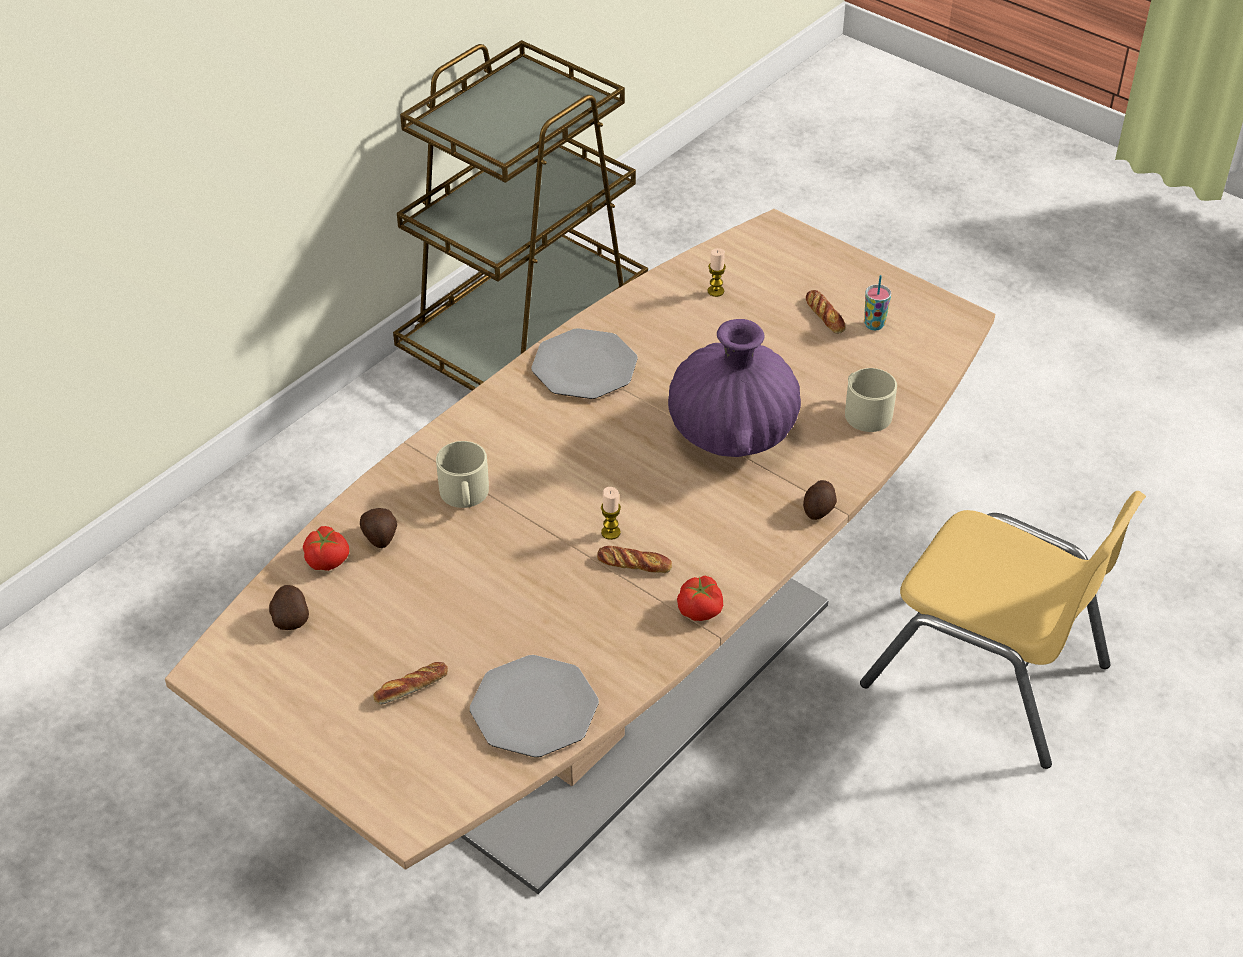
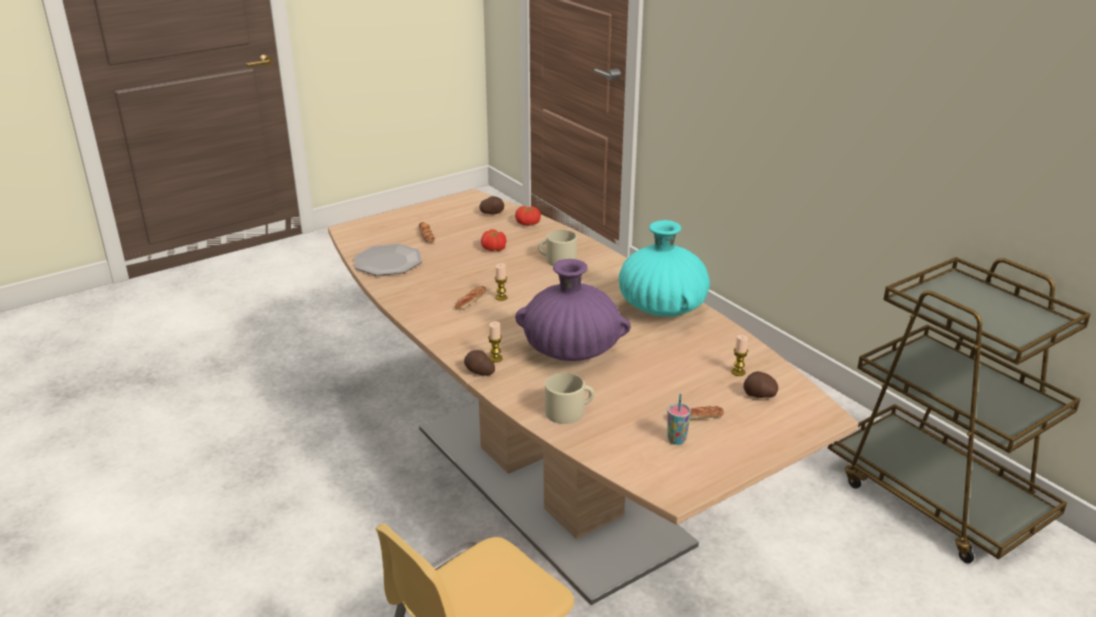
camera: 105 degrees right, 15 degrees down
(380, 538) = (535, 236): potato -> potato (759, 396)
(584, 367) = (661, 309): plate -> turquoise vase
(700, 609) = (420, 316): tomato -> tomato (493, 249)
(781, 500) = (495, 358): none -> candle

